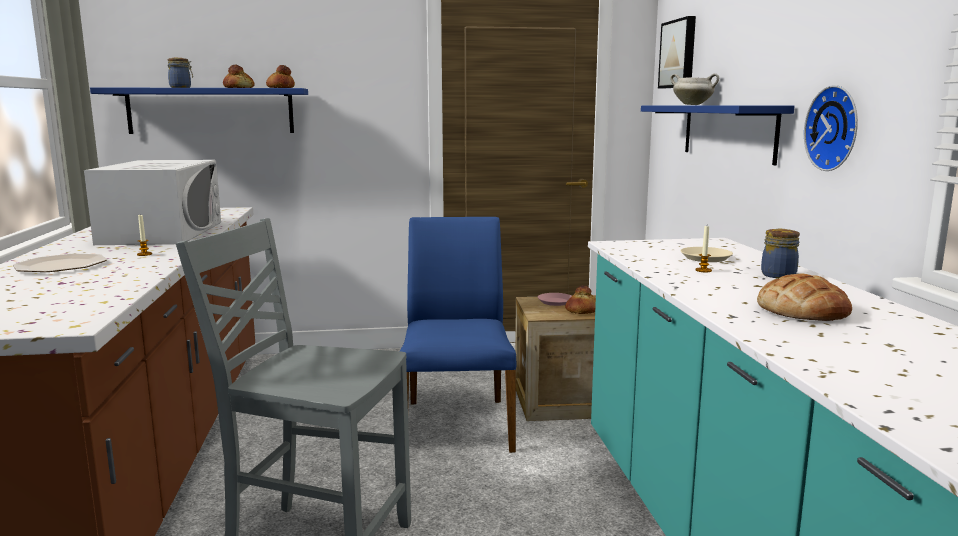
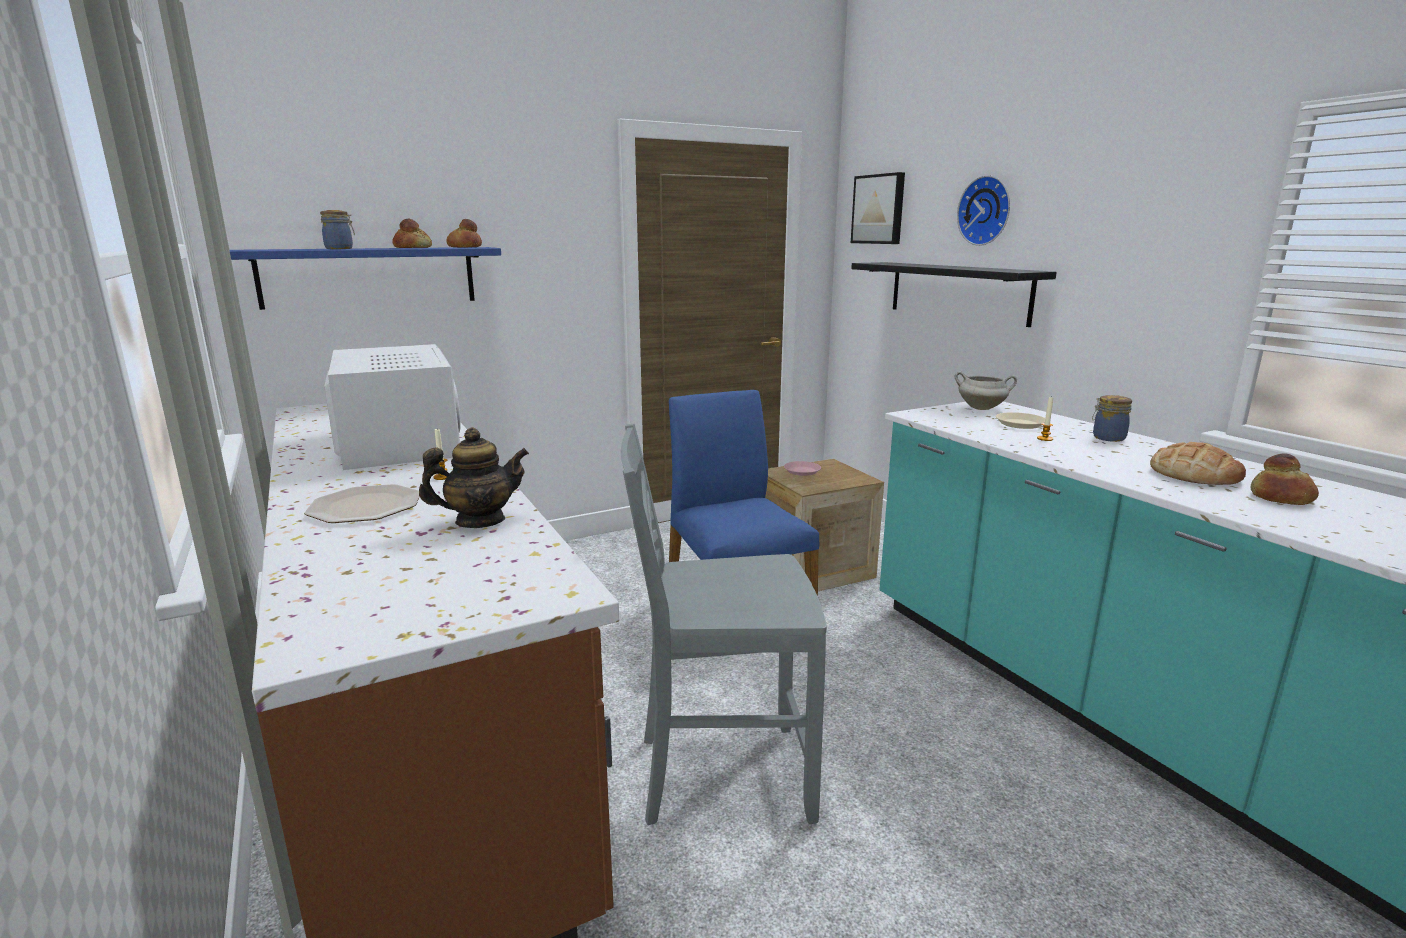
camera: 20 degrees left, 5 degrees up
(111, 280) = (480, 521): none -> teapot
(582, 311) = (838, 478): bread -> bread (1282, 497)
(693, 105) = (916, 264): white cooking pot -> white cooking pot (982, 408)
(727, 131) = (958, 292): blue shelf -> black shelf
(836, 128) = (1114, 296): wall clock -> wall clock (986, 211)

